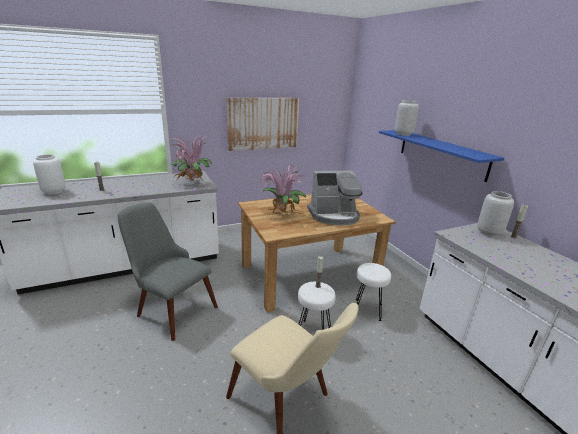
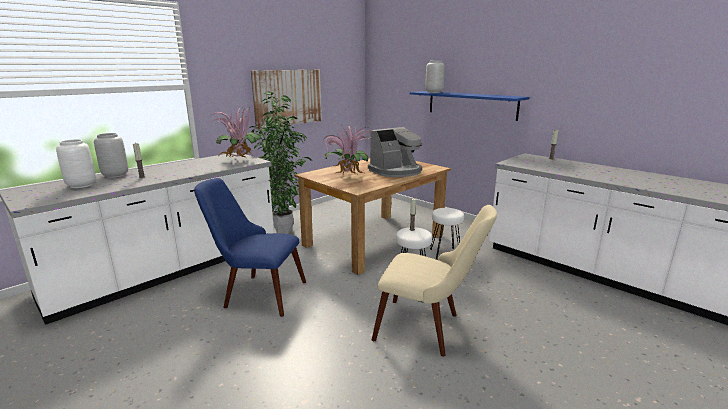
camera: 20 degrees left, 5 degrees down
(170, 308) = (256, 293): grey chair -> blue chair
(239, 244) = (285, 230): none -> potted plant
(489, 233) = (533, 158): grey vase -> grey vase (116, 175)

